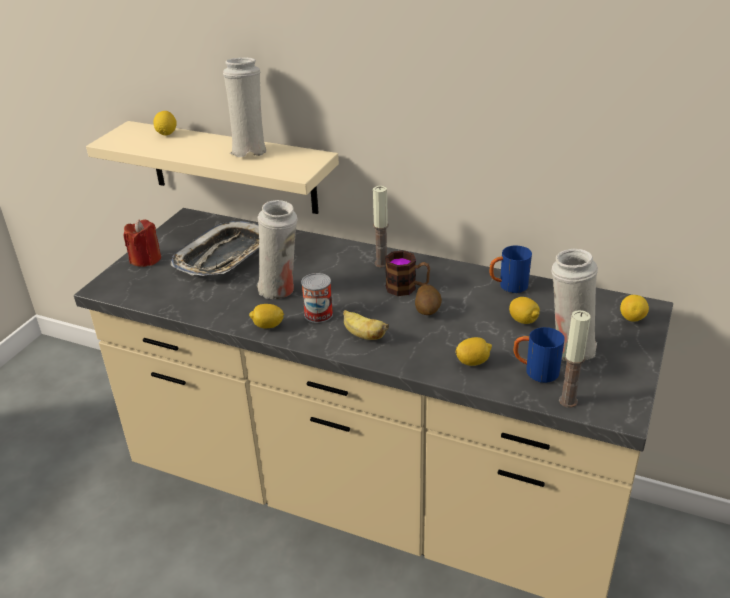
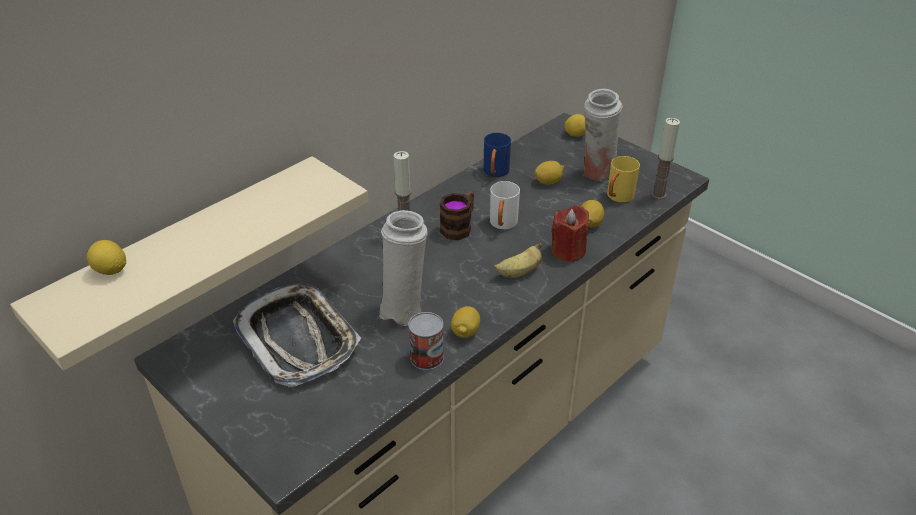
camera: 70 degrees left, 5 degrees up
(146, 259) = (244, 414): red candle -> red candle (568, 251)
(249, 150) = (243, 211): white vase -> none
(318, 314) = (466, 292): can -> can (427, 357)
(428, 310) = (502, 225): potato -> white mug
(535, 371) = (617, 197): blue mug -> yellow mug

